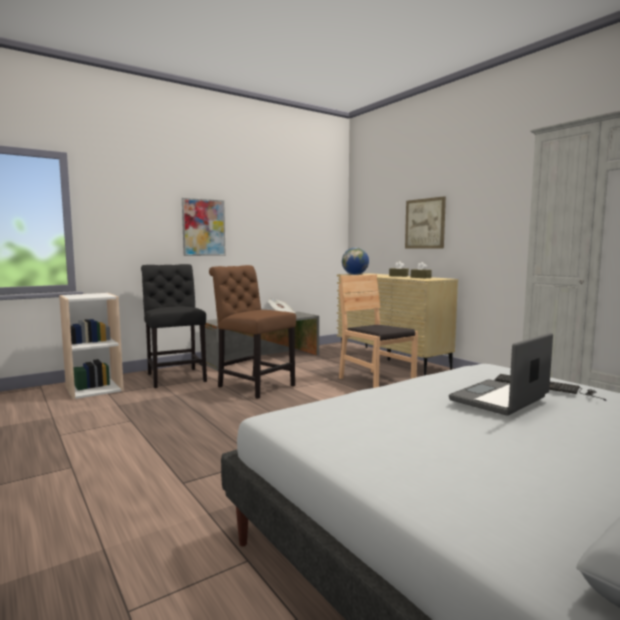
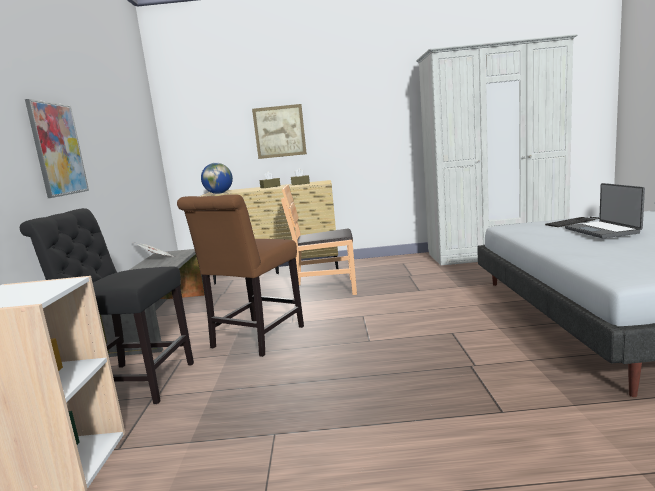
camera: 55 degrees left, 5 degrees up
(253, 386) = (254, 339): brown chair -> brown chair turned 45 degrees counterclockwise

